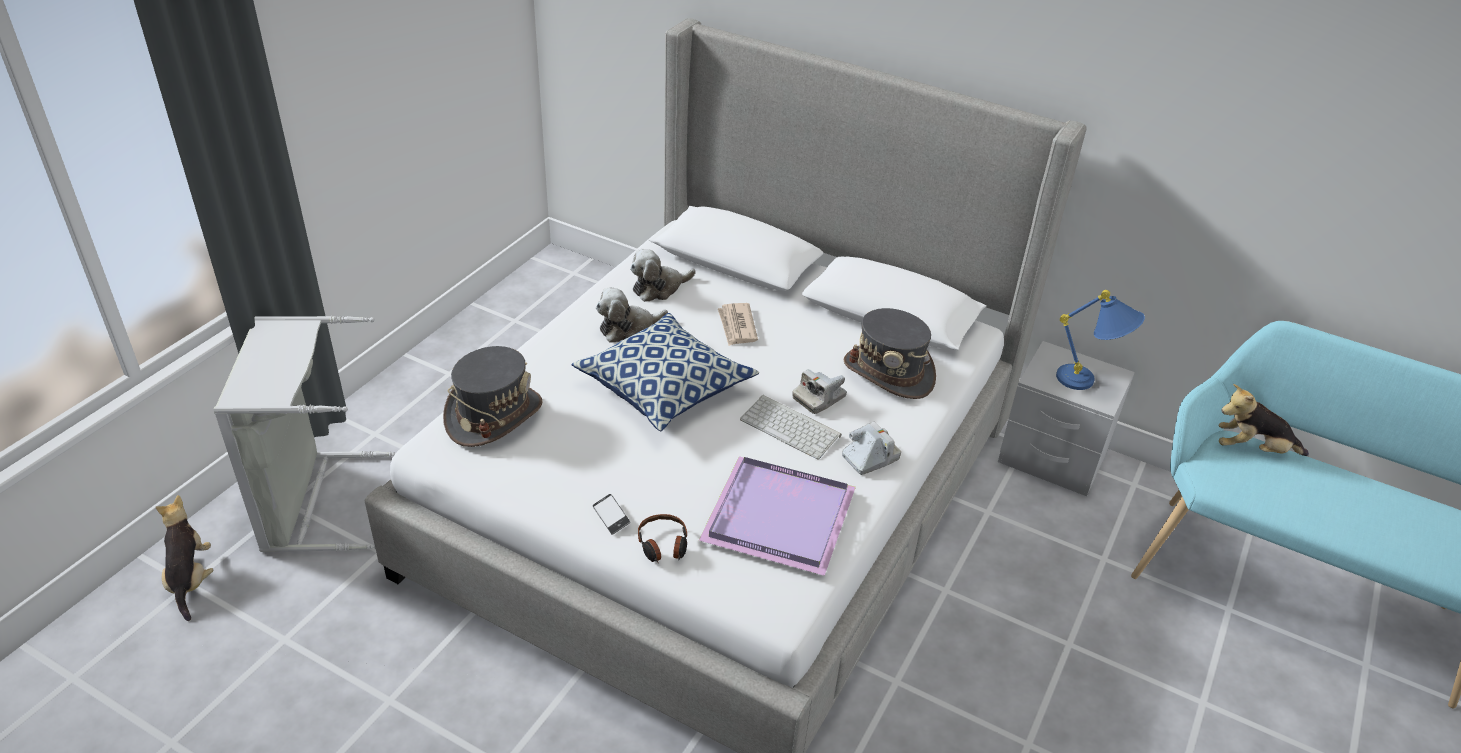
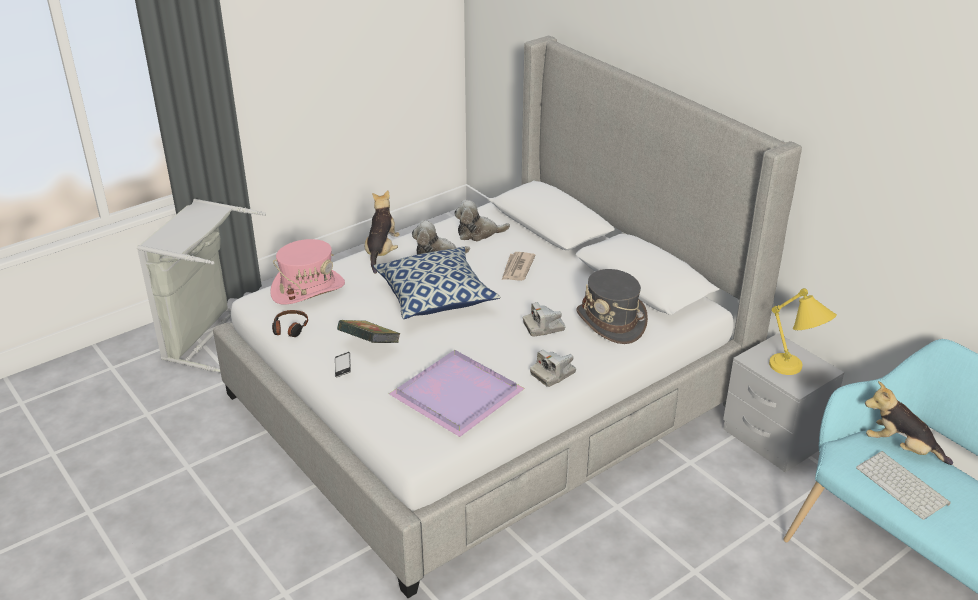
camera: 25 degrees right, 5 degrees down
(190, 579) = (114, 365): plush toy -> plush toy (382, 252)
(494, 415) = (308, 289): grey hat -> pink hat
(626, 477) = (369, 345): none -> book
(663, 545) = (364, 392): headphones -> headphones (290, 329)
(792, 427) = (509, 341): keyboard -> keyboard (903, 486)
(870, 458) = (553, 374): camera -> camera turned 150 degrees clockwise
(1088, 383) = (795, 371): blue table lamp -> yellow table lamp

